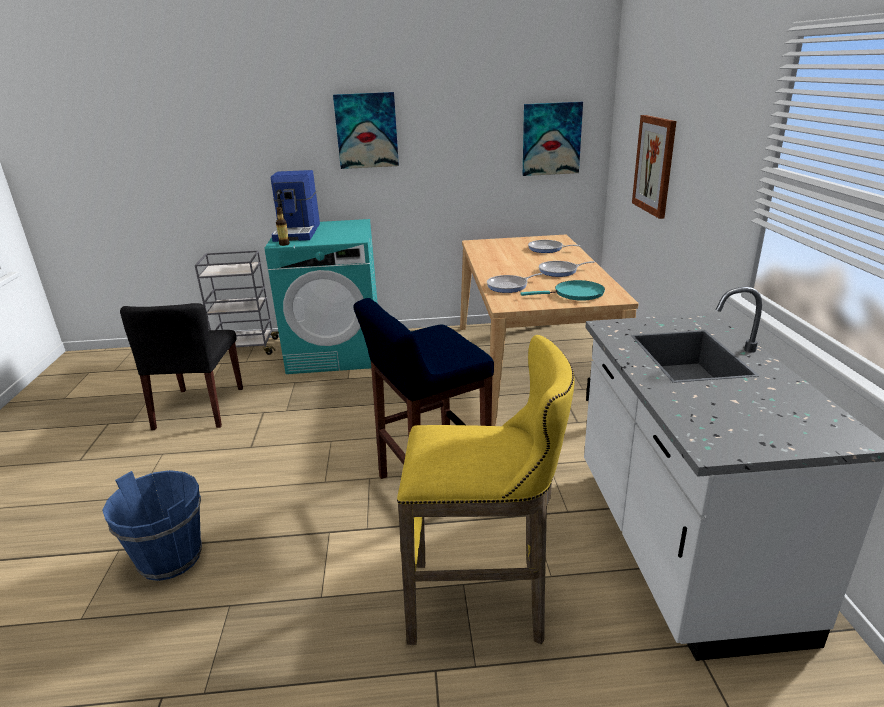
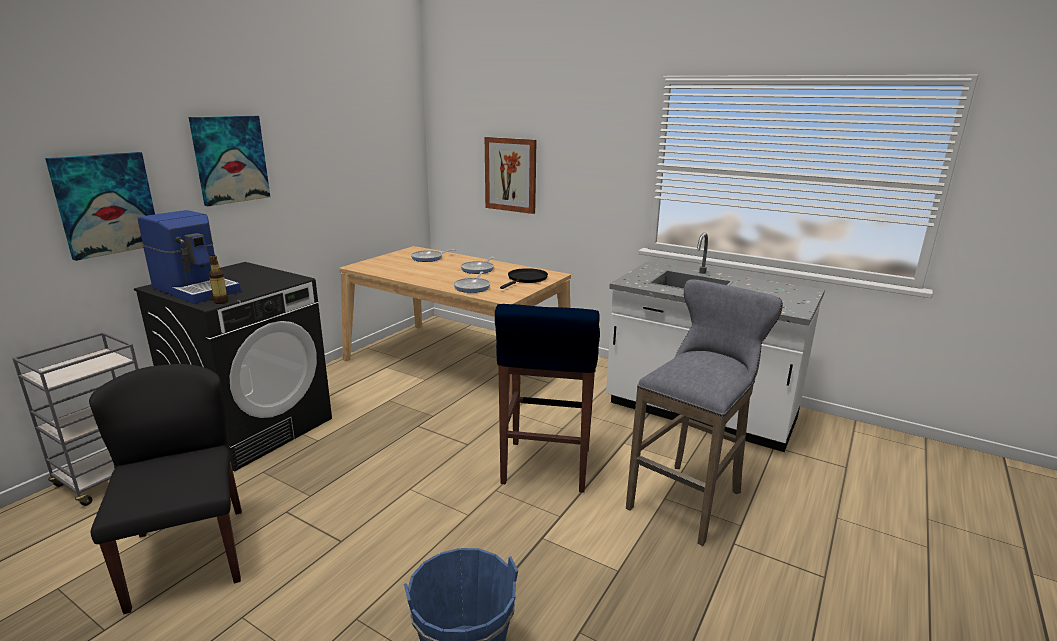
camera: 55 degrees left, 5 degrees down
(199, 408) = (188, 556): black chair -> black chair turned 150 degrees counterclockwise
(336, 352) = (254, 427): turquoise washing machine -> black washing machine
(483, 602) = (688, 497): yellow stool -> grey stool
(551, 139) = (390, 161): picture -> picture (106, 204)
(575, 294) = (526, 279): turquoise frying pan -> black frying pan

